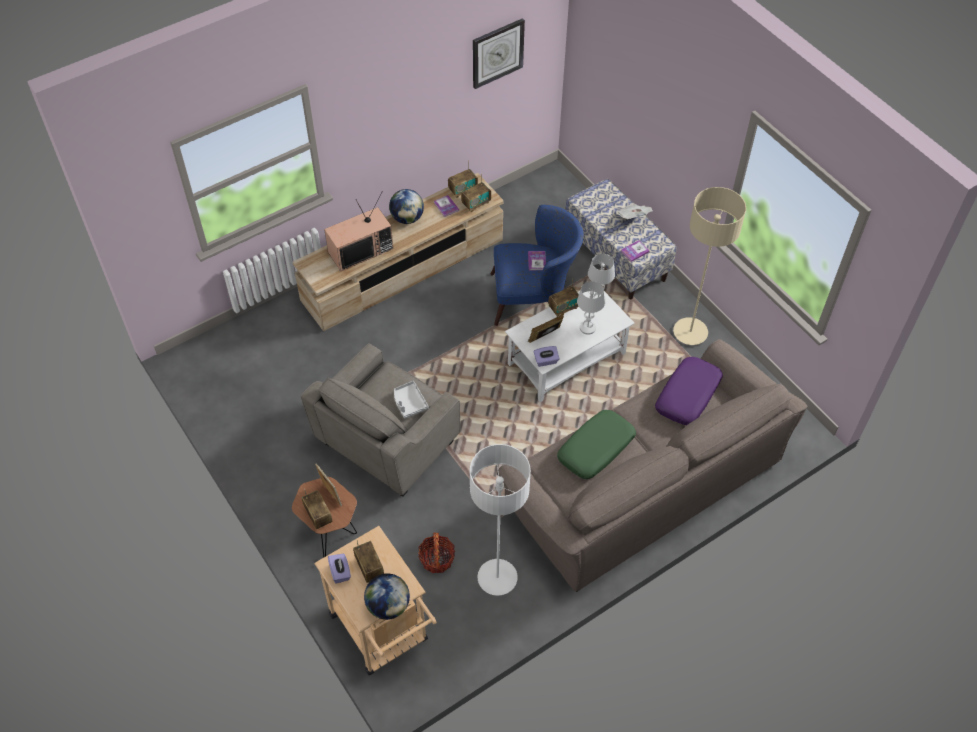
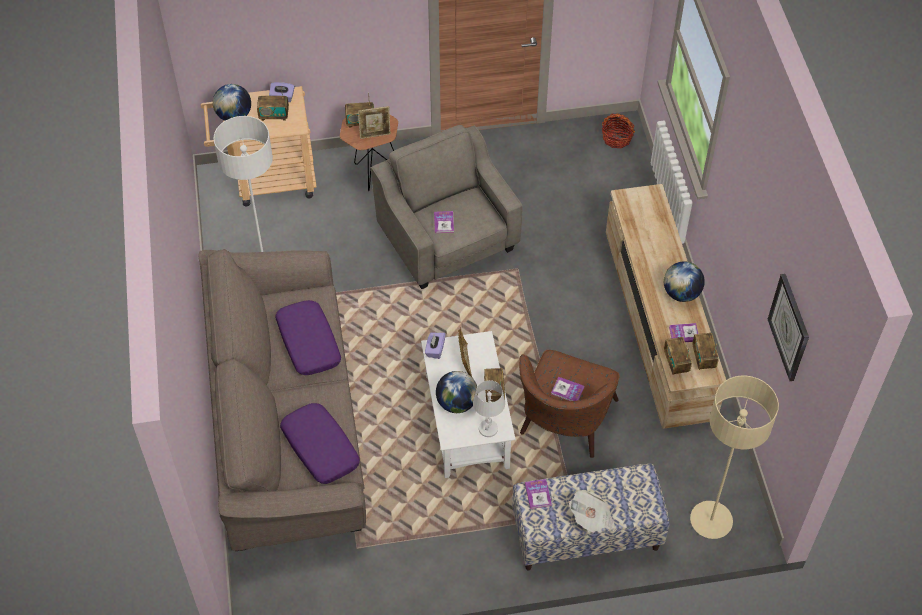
camera: 115 degrees right, 0 degrees up
(361, 249) = (653, 241): television -> none
(409, 403) = (444, 222): grey tray -> book
(437, 559) = (309, 236): basket -> basket (616, 138)
(533, 298) = (564, 425): blue armchair -> brown armchair
(587, 328) = (456, 403): white table lamp -> globe
(596, 449) = (308, 343): green pillow -> purple pillow
(690, 332) = (440, 557): beige floor lamp -> beige floor lamp (711, 521)

